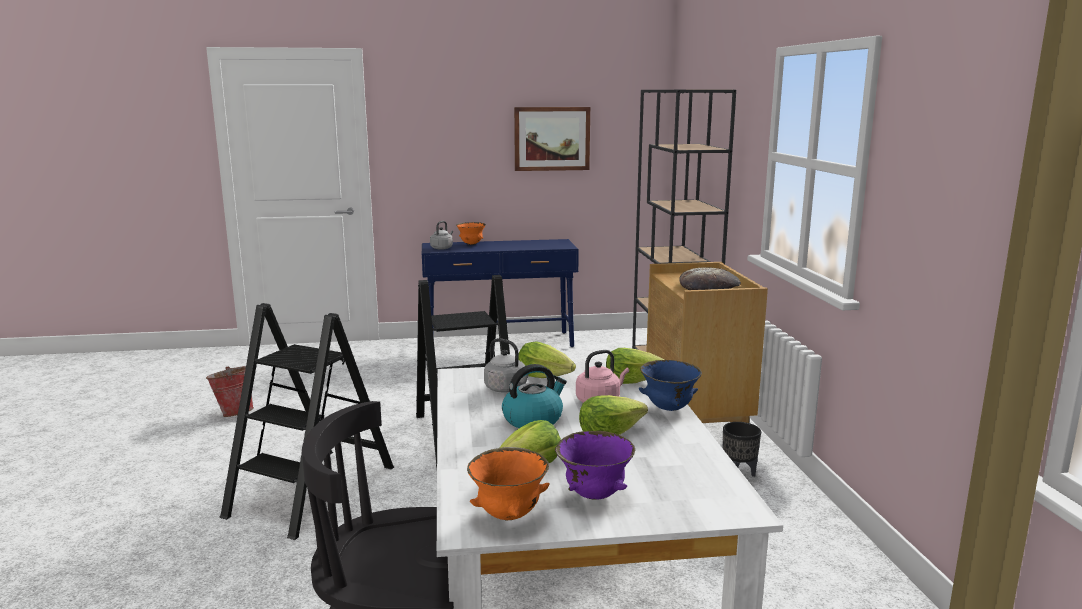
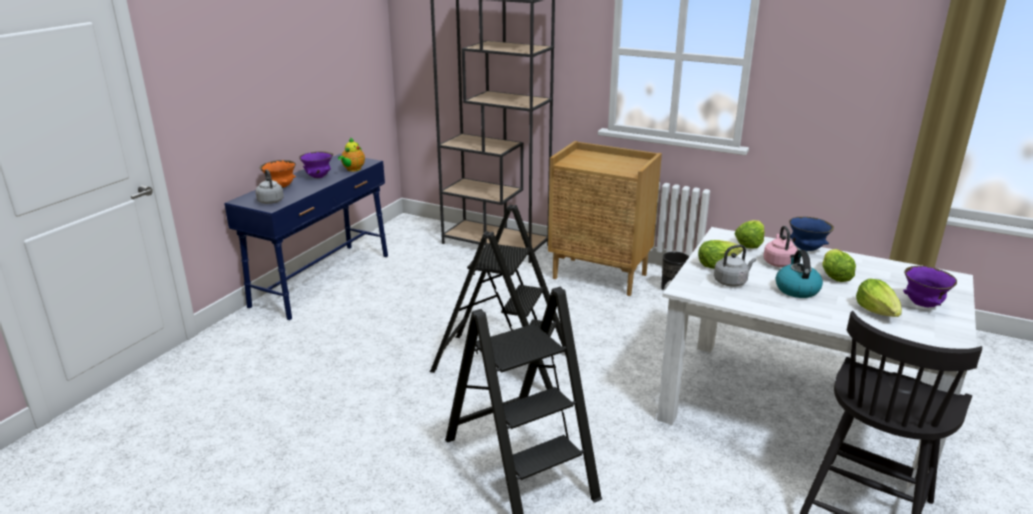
camera: 55 degrees left, 10 degrees up
(235, 412) = (267, 477): bucket -> none
(508, 245) = (318, 177): none -> purple bowl
(509, 515) = (940, 334): orange bowl -> none
(541, 247) = (353, 169): none -> teapot
(552, 138) = (313, 51): picture -> none
(709, 286) = (612, 162): bread -> none

